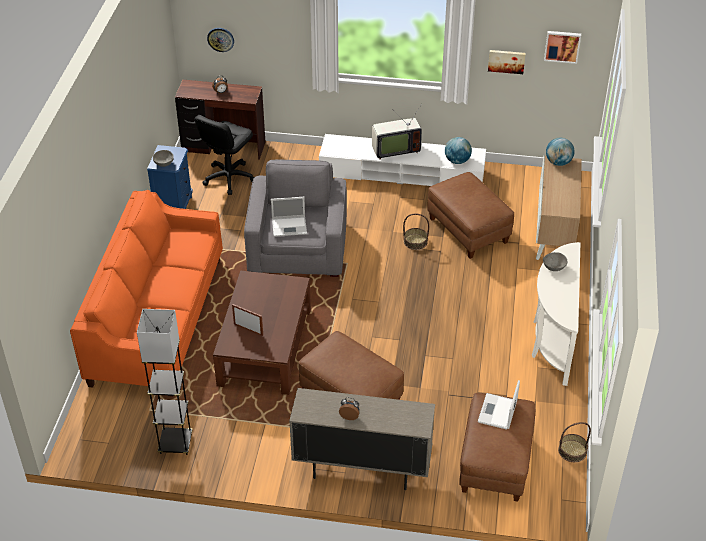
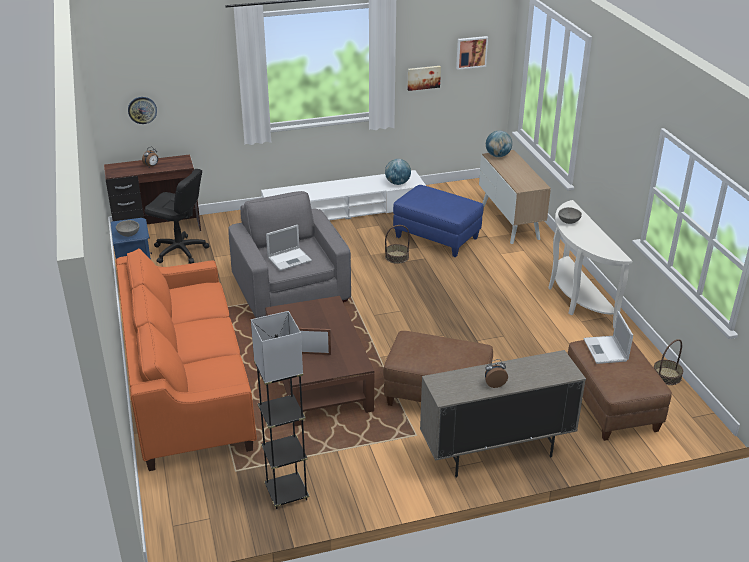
camera: 25 degrees left, 10 degrees down
(229, 178) = (180, 251): black office chair -> black office chair turned 75 degrees counterclockwise
(394, 150) = (335, 187): television -> none
(469, 231) = (437, 238): brown ottoman -> blue ottoman

